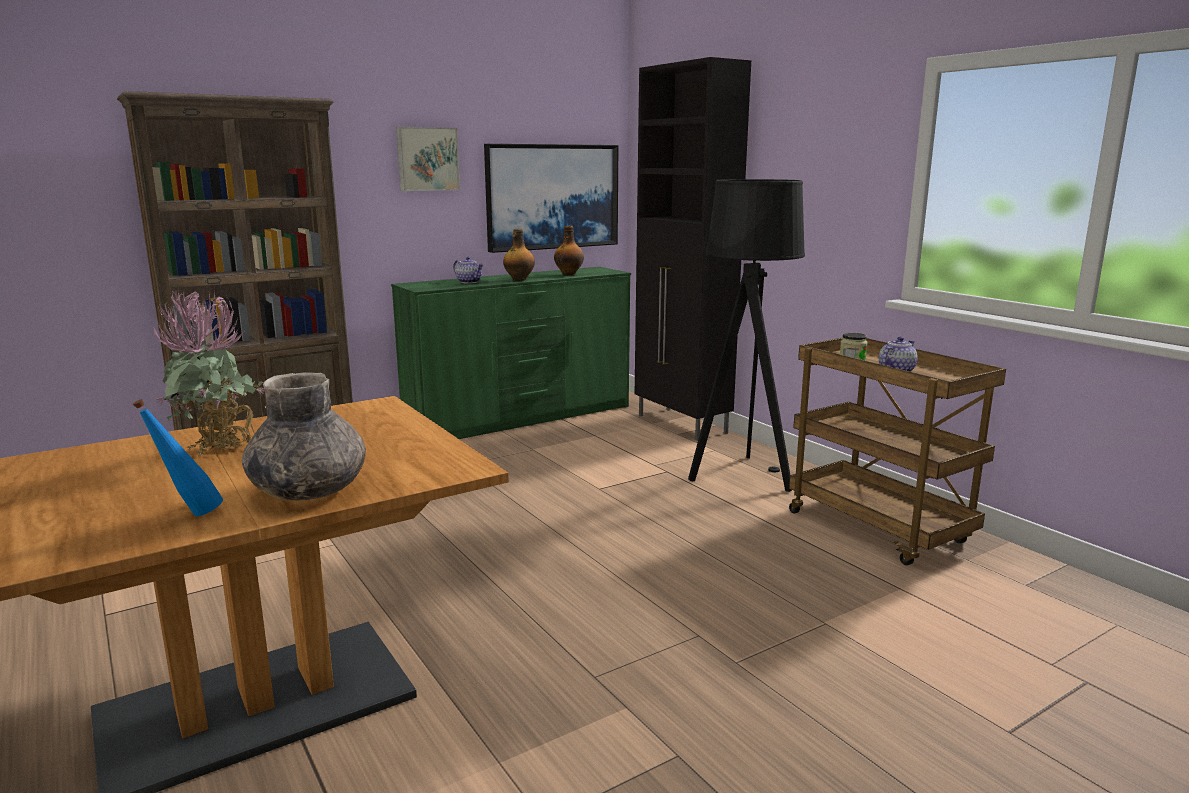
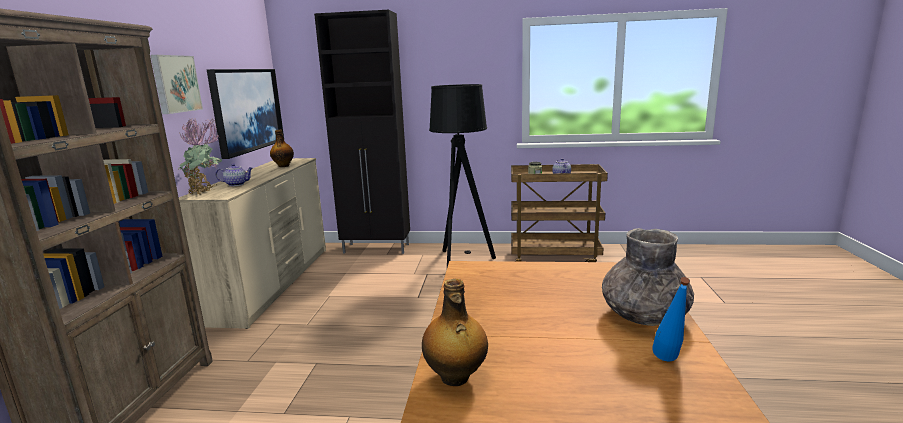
camera: 50 degrees left, 0 degrees up
(222, 454) = (525, 334): potted plant -> potted plant (206, 193)
(519, 280) = (266, 175): bottle -> bottle (455, 377)
(521, 418) = (274, 282): green dresser -> beige dresser

